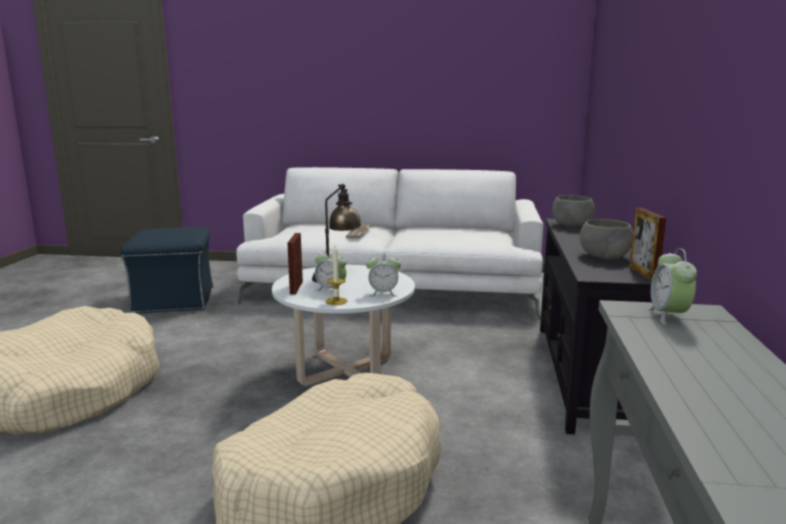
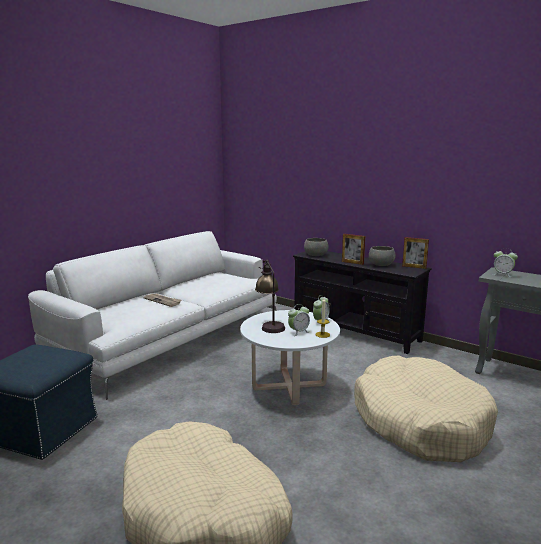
camera: 60 degrees left, 0 degrees up
(296, 288) = (282, 340): picture frame -> picture frame (352, 263)

